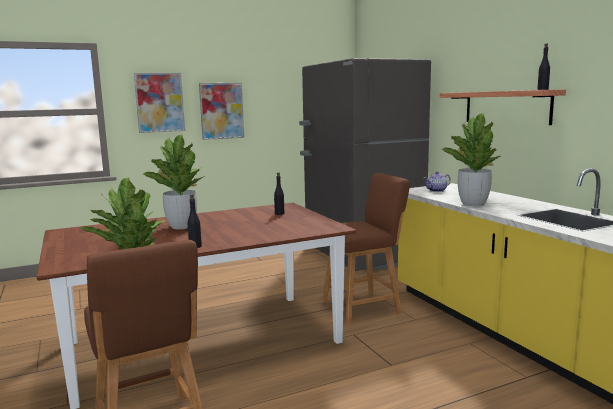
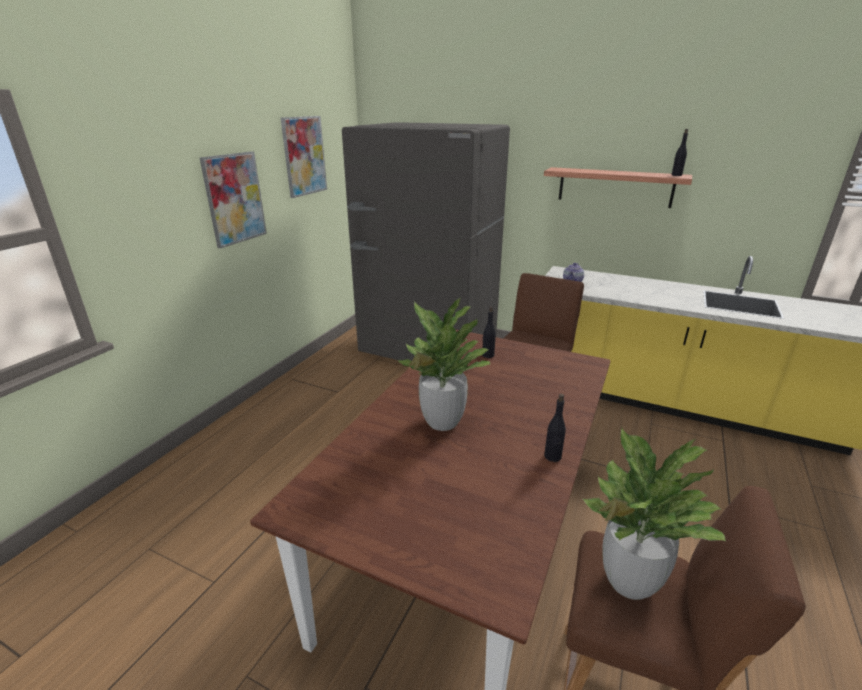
camera: 40 degrees left, 15 degrees up
(160, 102) = (149, 199): picture -> picture (304, 156)
(472, 204) = (645, 298): potted plant -> none

